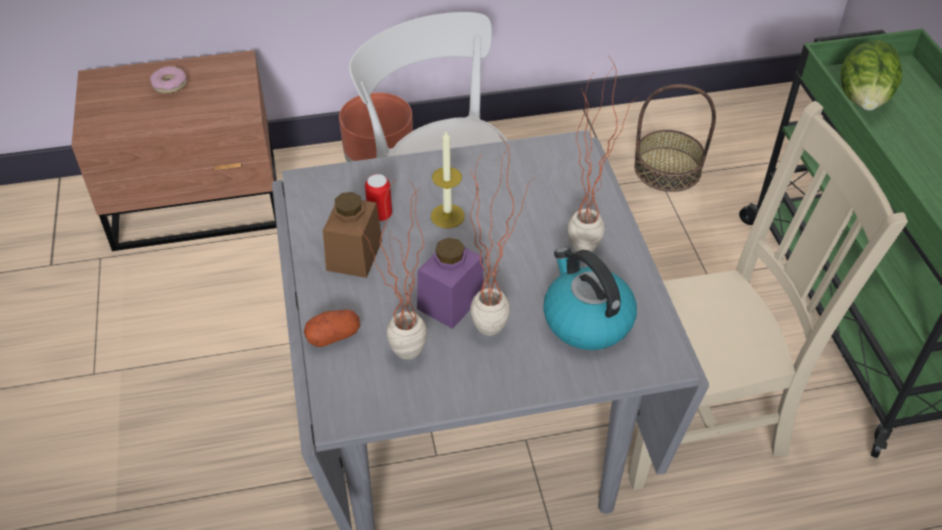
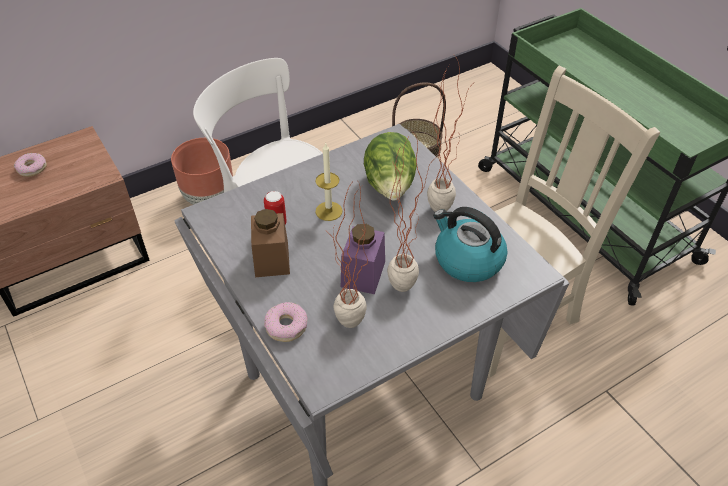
camera: 20 degrees left, 0 degrees up
(333, 336) = (286, 326): potato -> donut
(863, 101) = (561, 64): lettuce -> lettuce (390, 187)

